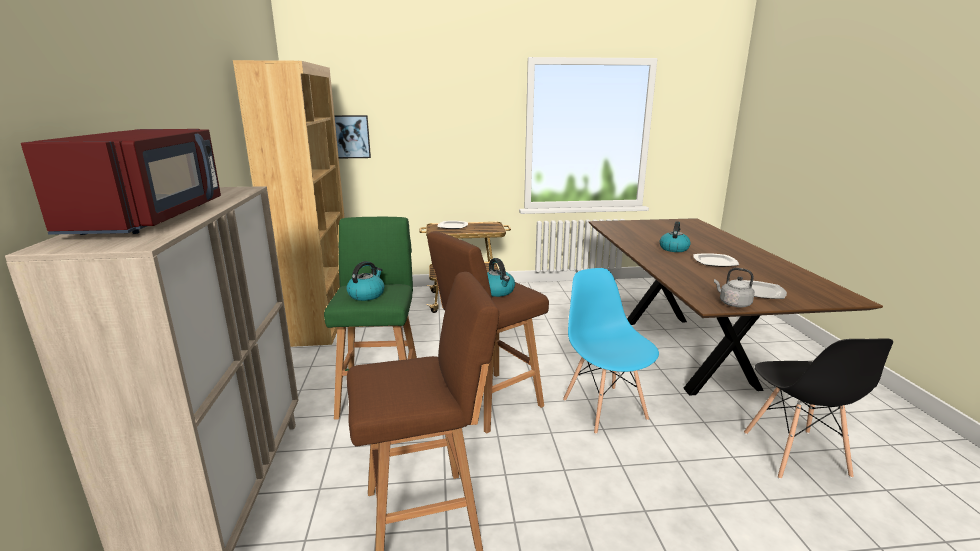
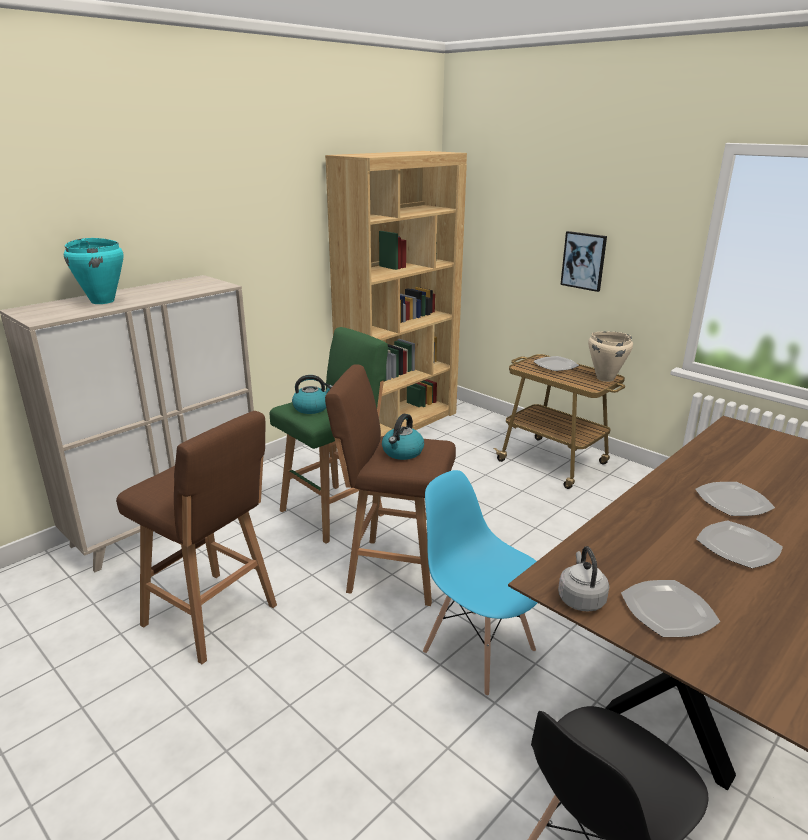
camera: 50 degrees right, 5 degrees up
(152, 219) = (103, 301): red microwave -> turquoise cooking pot
(352, 136) = (493, 232): picture -> picture (584, 261)
(491, 225) = (604, 378): none -> beige cooking pot
(604, 409) = (478, 650): blue chair -> blue chair turned 75 degrees counterclockwise
(673, 248) = (732, 501): kettle -> plate

